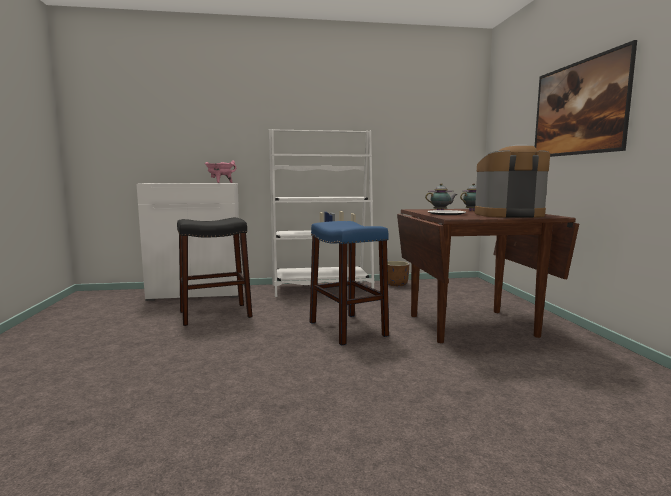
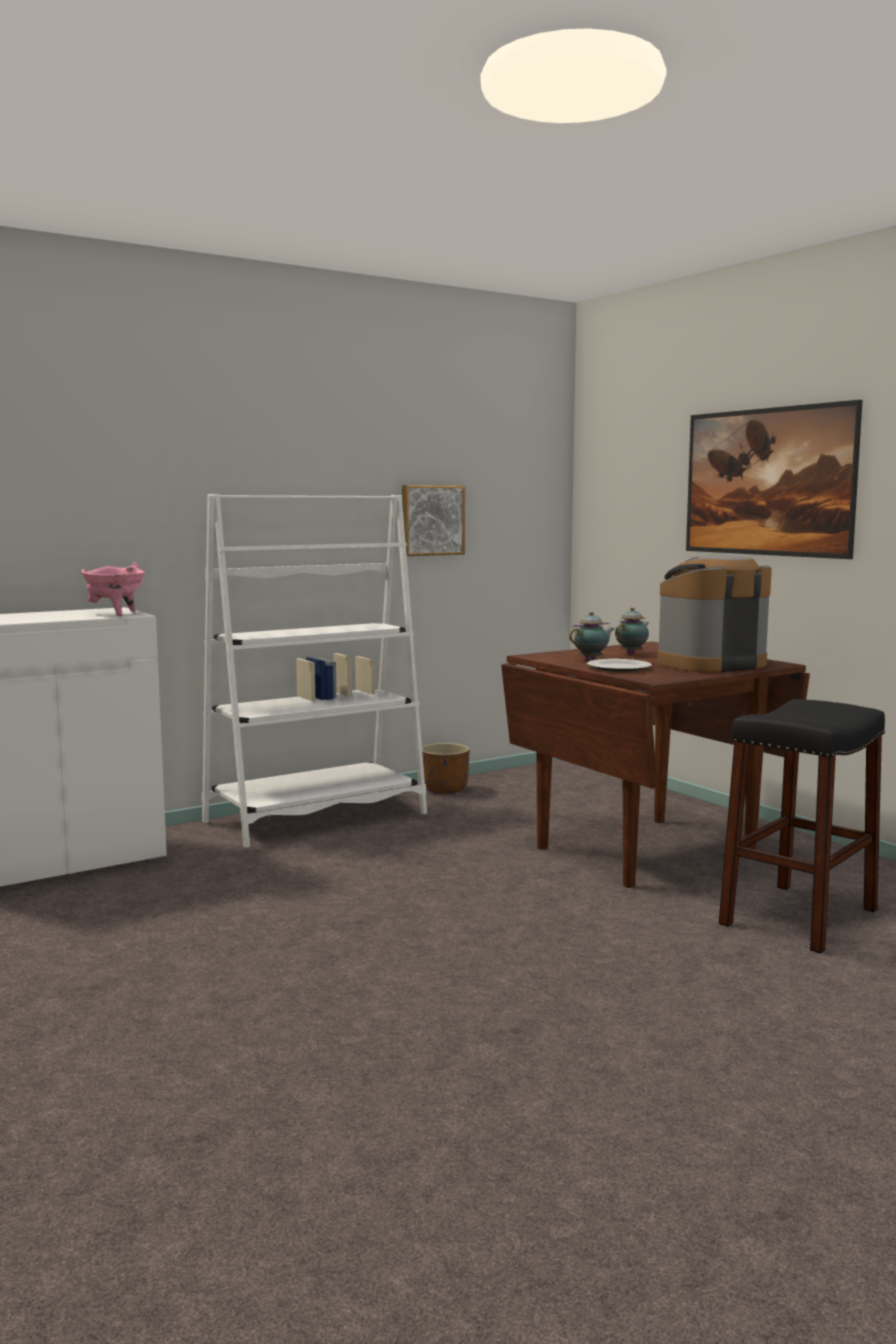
camera: 25 degrees left, 0 degrees up
(215, 314) = (171, 902): black stool -> black stool (799, 917)
(347, 329) = (461, 889): blue stool -> none
(398, 147) = (431, 520): none -> picture

